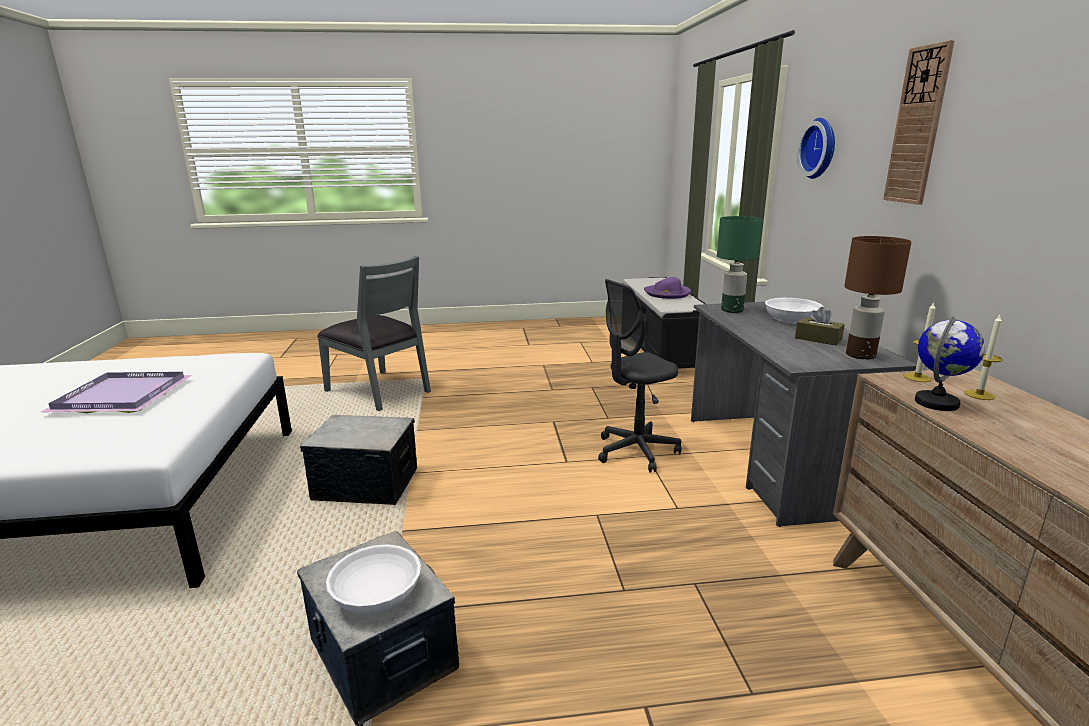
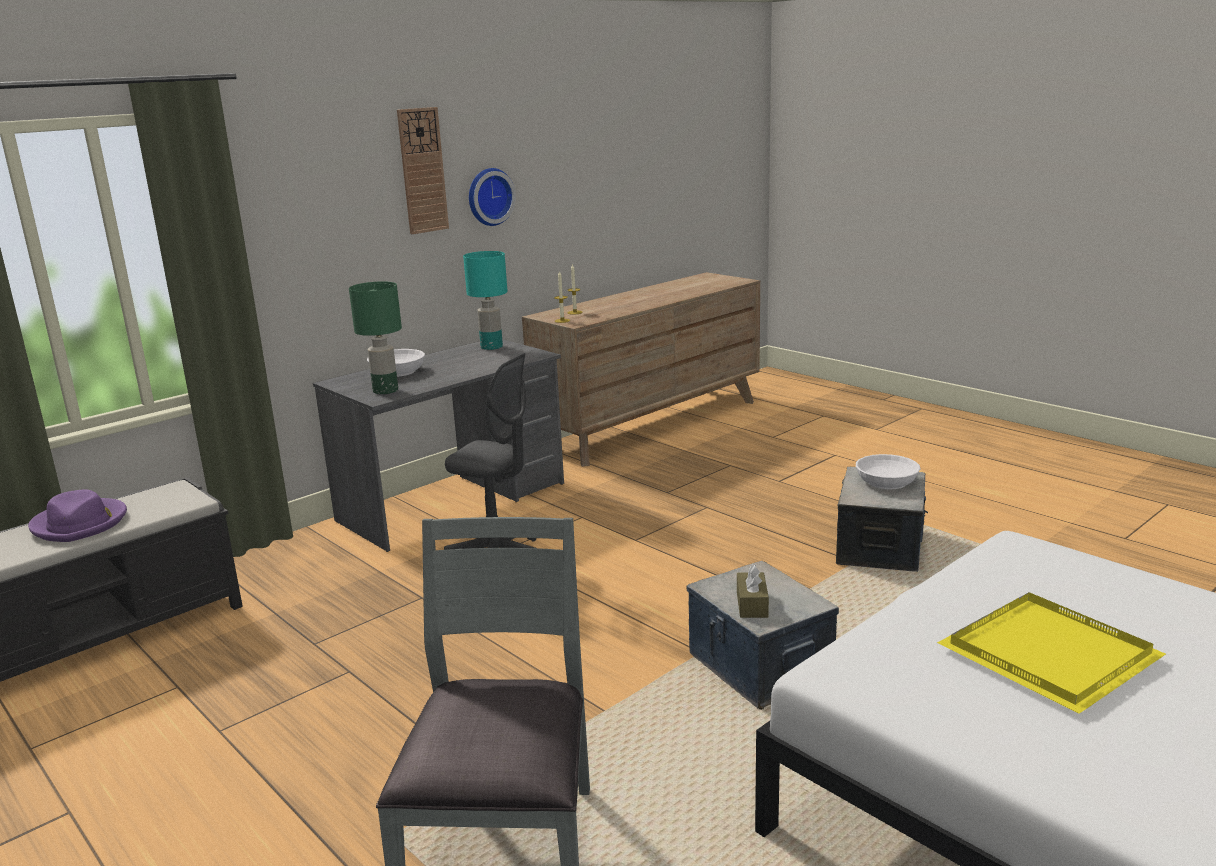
camera: 125 degrees left, 0 degrees up
(121, 395) = (1049, 657): purple tray -> yellow tray
(818, 339) = (460, 358): brown tissue box -> brown tissue box (752, 604)
(821, 148) = (296, 206): wall clock -> wall clock (489, 196)
(860, 355) = (492, 347): brown table lamp -> turquoise table lamp
(937, 403) = (602, 316): globe -> none

